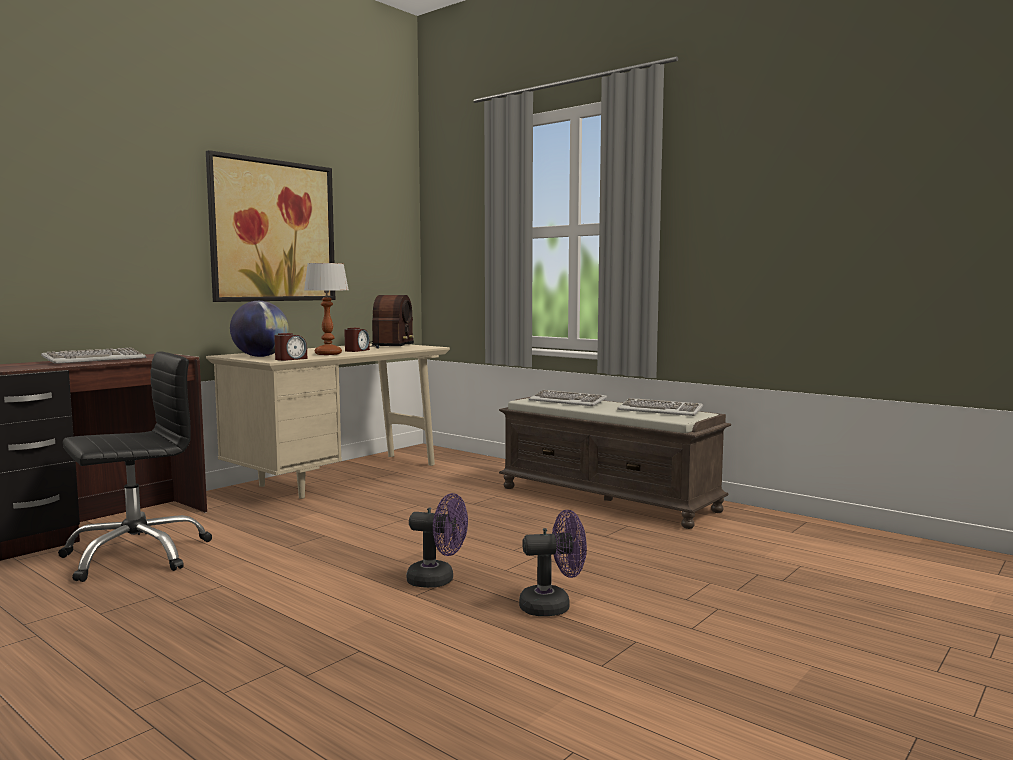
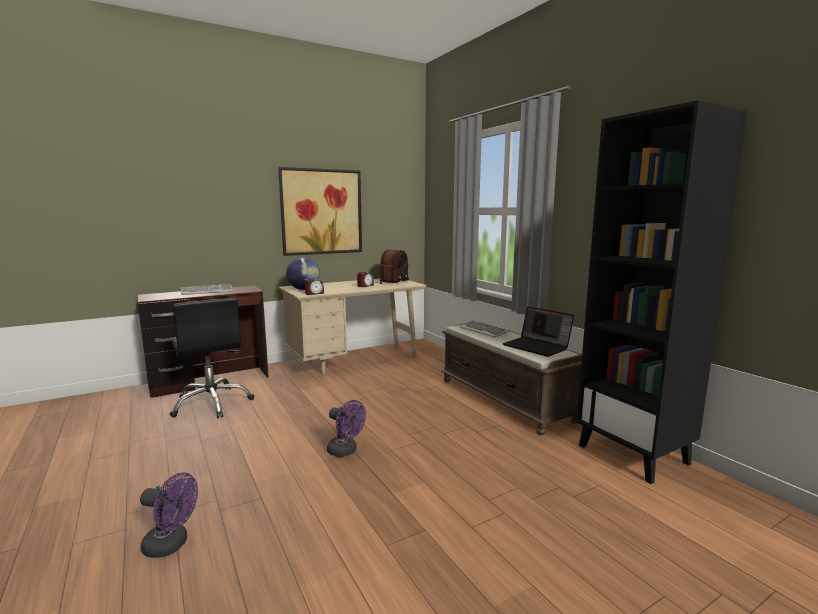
camera: 20 degrees right, 5 degrees up
(136, 555) = (212, 403): black office chair -> black office chair turned 75 degrees clockwise
(328, 354) = (343, 289): table lamp -> none
(553, 606) = (396, 487): purple fan -> purple fan (171, 545)
(660, 411) = (537, 347): keyboard -> laptop
(812, 533) = (634, 454): none -> black bookcase

